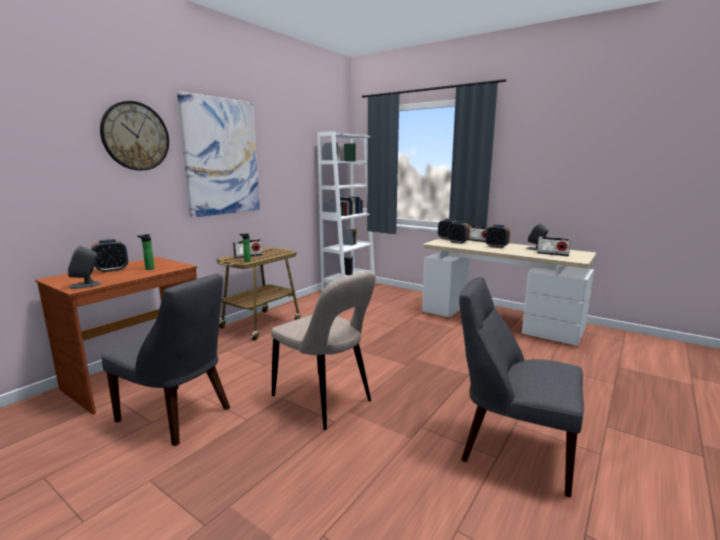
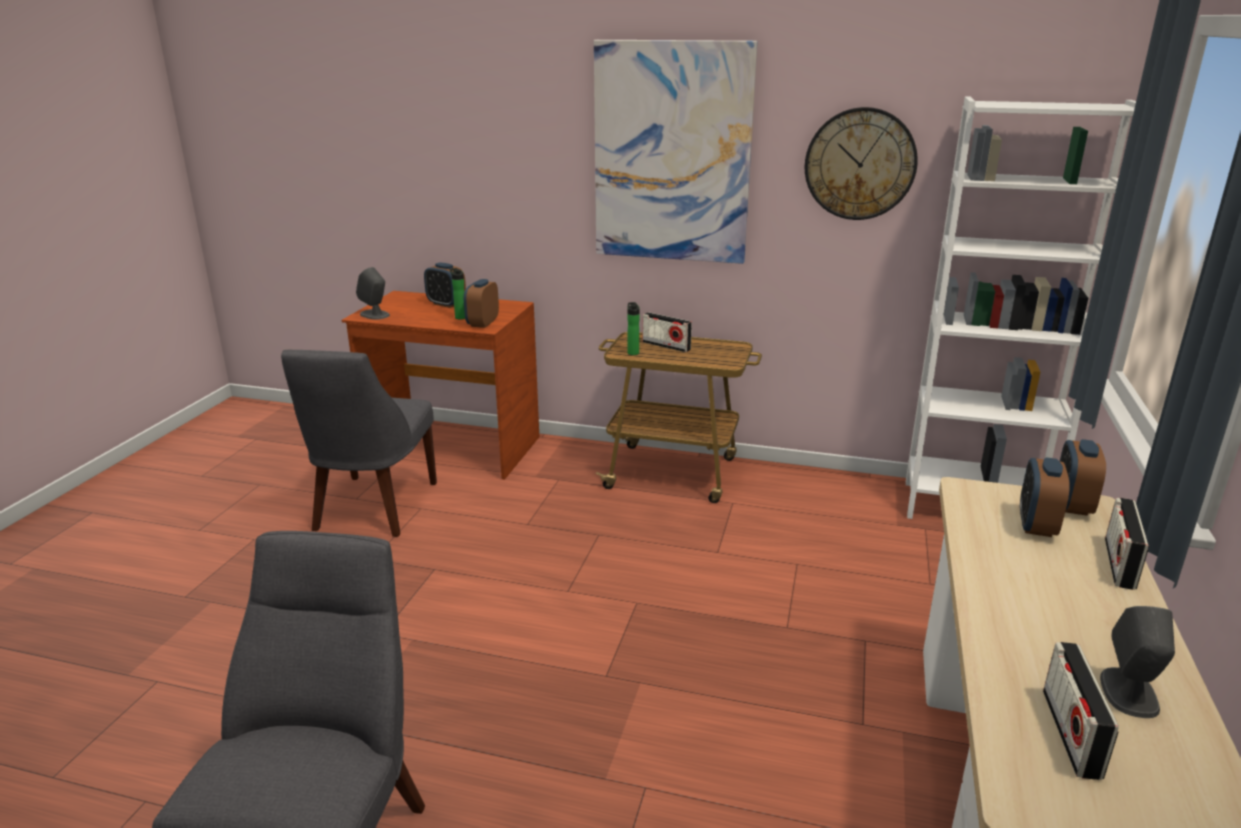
camera: 70 degrees right, 10 degrees up
(135, 136) = (524, 118): wall clock -> wall clock (860, 164)
(324, 401) = (437, 609): beige chair -> none
(496, 247) = (1056, 600): alarm clock -> alarm clock (482, 323)

